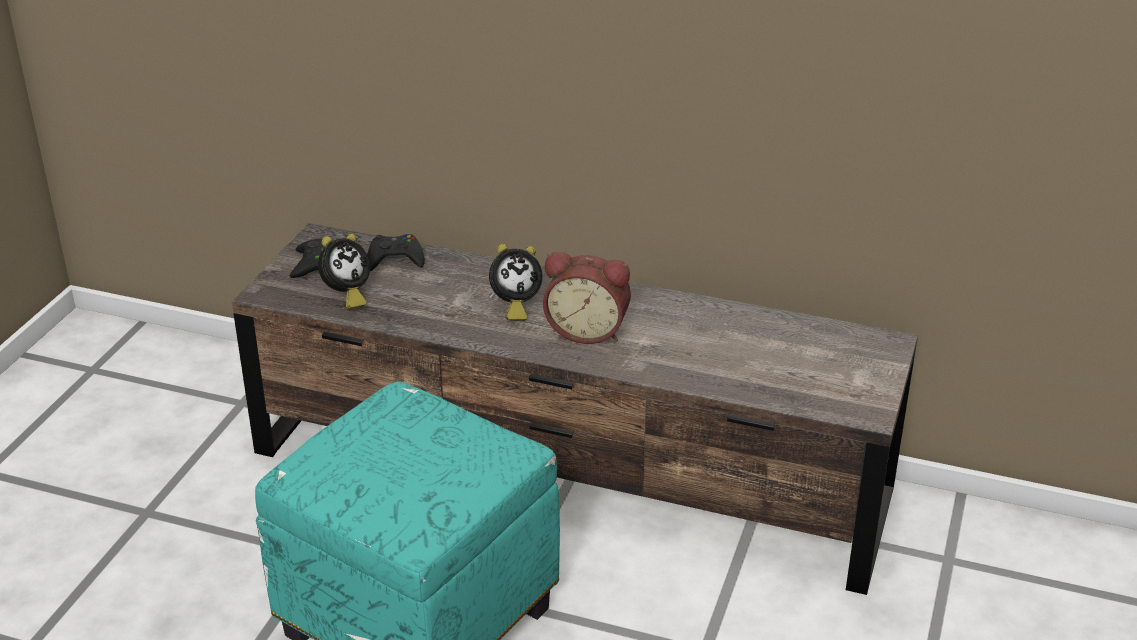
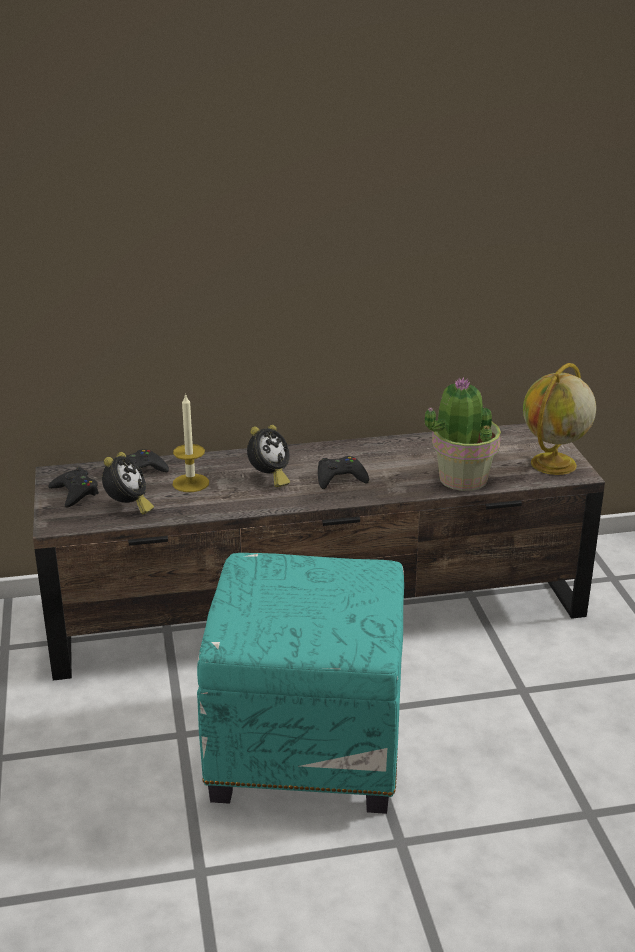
camera: 30 degrees left, 5 degrees down
(431, 287) = (190, 483): none -> candle
(588, 330) = (340, 478): alarm clock -> black game controller
(721, 375) = (462, 479): none -> potted plant
(850, 392) = (553, 465): none -> globe

